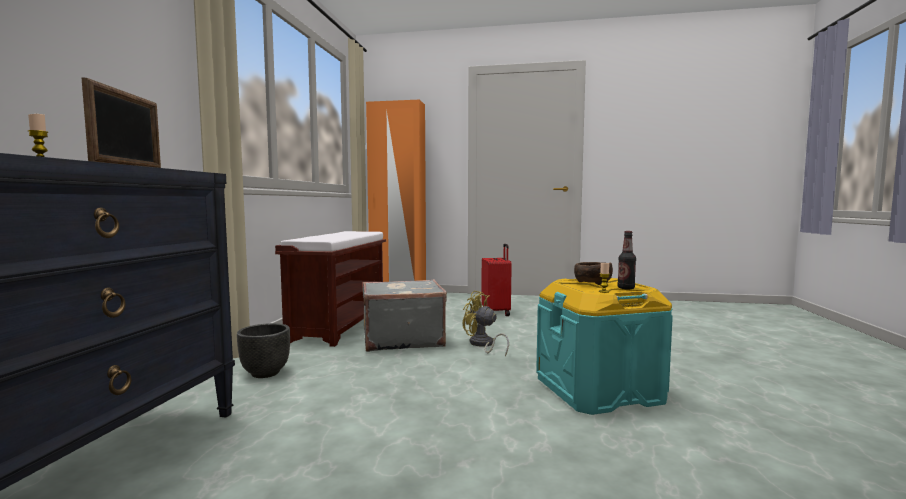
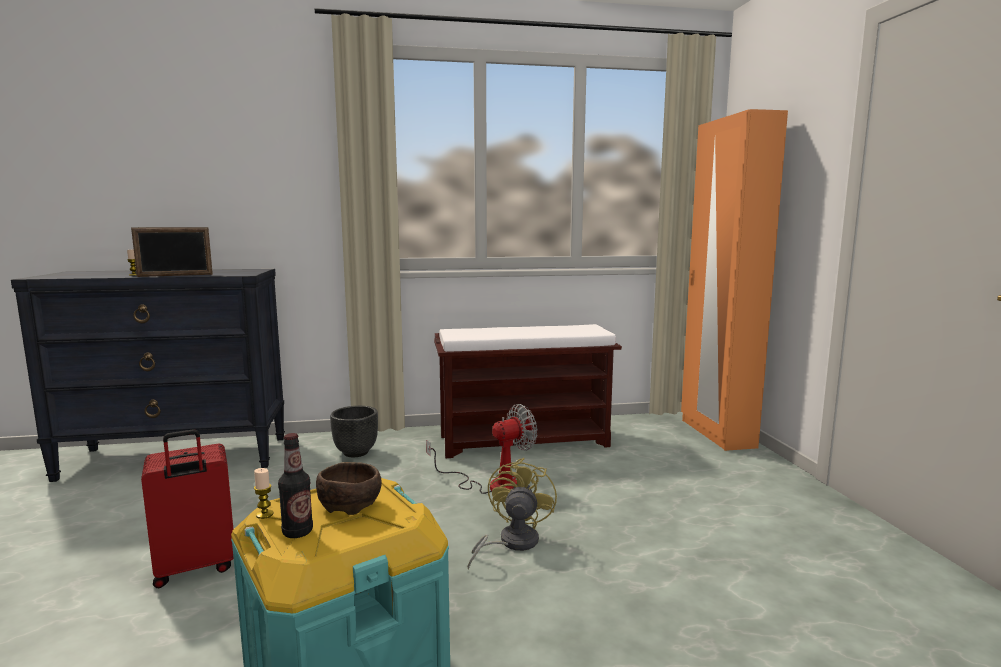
camera: 70 degrees right, 5 degrees up
(402, 339) = (494, 485): grey suitcase -> fan
(496, 312) = (711, 527): red suitcase -> red suitcase (195, 569)

